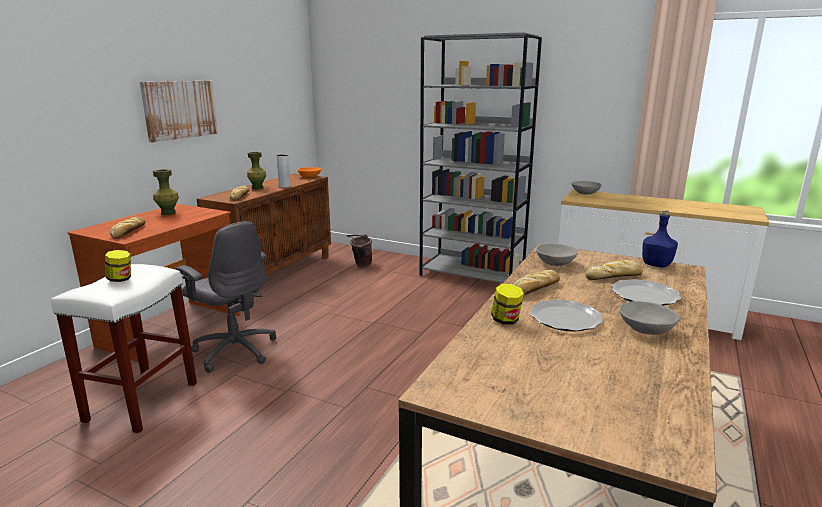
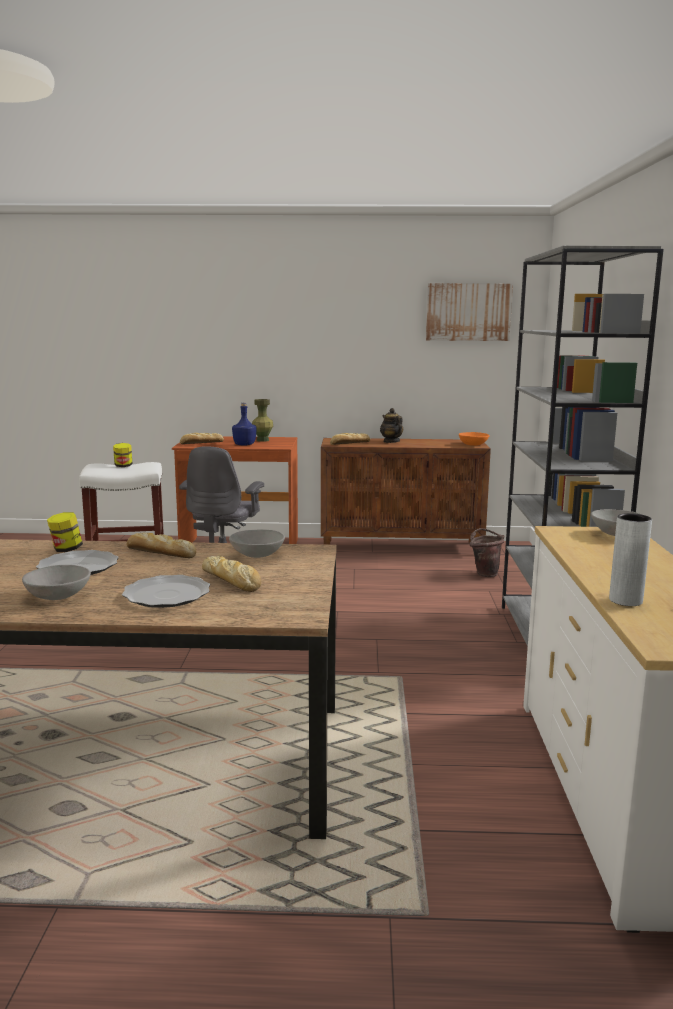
camera: 65 degrees right, 5 degrees down
(180, 109) = (321, 347): picture -> picture (468, 312)
(258, 188) = (391, 441): green vase -> teapot
(284, 186) = (413, 445): grey vase -> grey vase (625, 600)
(656, 264) = (305, 600): blue bottle -> blue bottle (245, 445)

